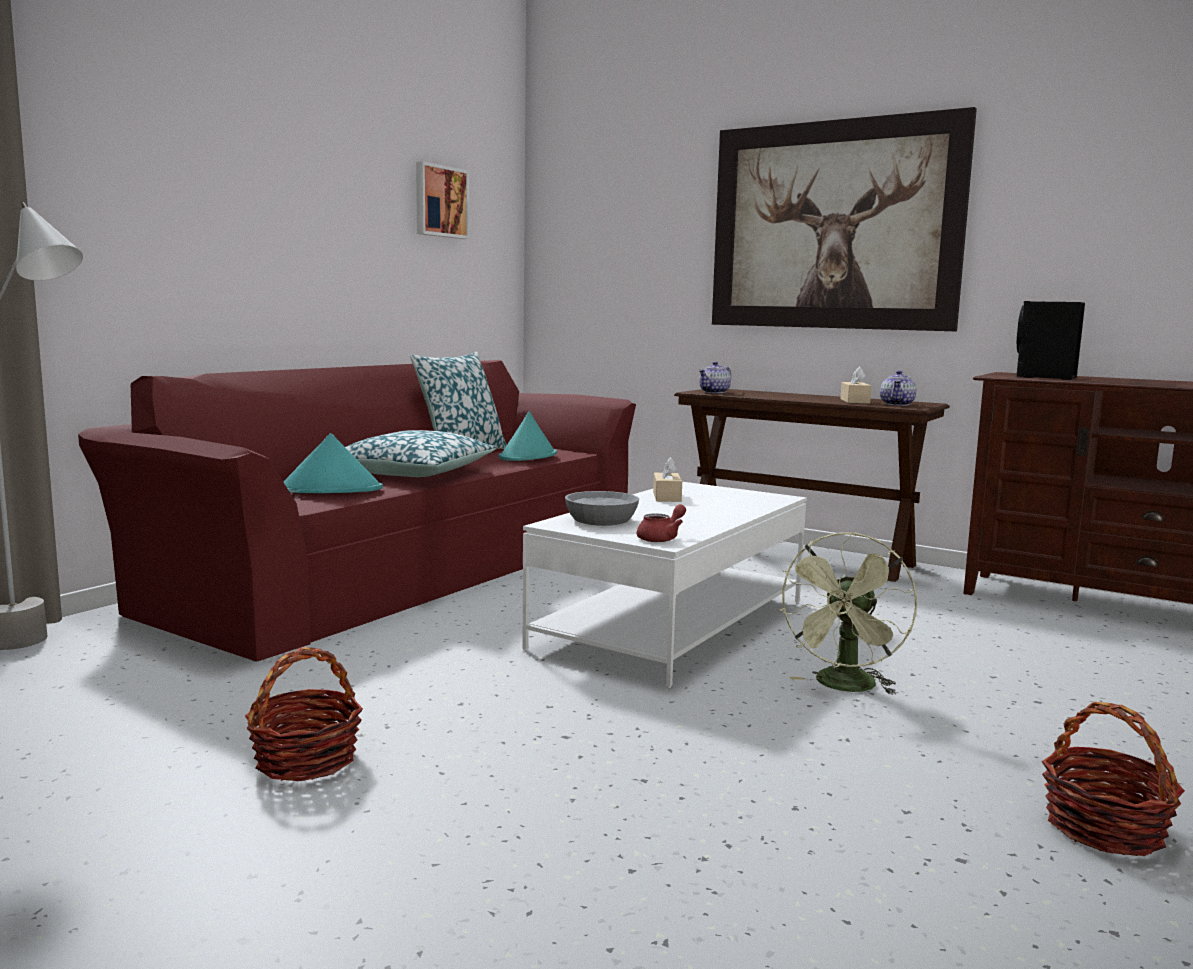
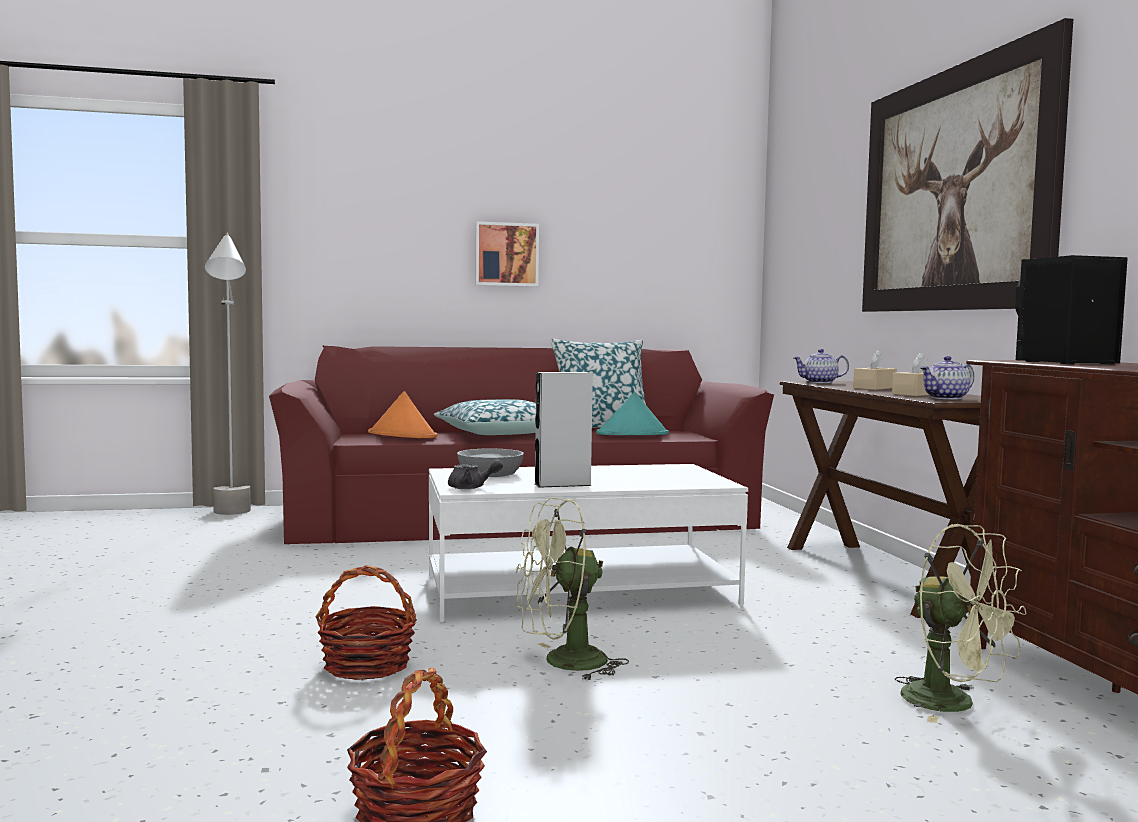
camera: 45 degrees right, 5 degrees down
(306, 760) = (169, 590): basket -> basket (367, 665)
(331, 490) = (403, 435): turquoise hat -> orange hat
(440, 201) = (646, 208): picture -> picture (506, 254)
(661, 538) = (472, 487): red teapot -> grey teapot
(667, 497) = (620, 470): beige tissue box -> beige tissue box (874, 388)
(702, 520) = (562, 484): none -> grey speaker
(1056, 633) = (954, 704): none -> green fan

